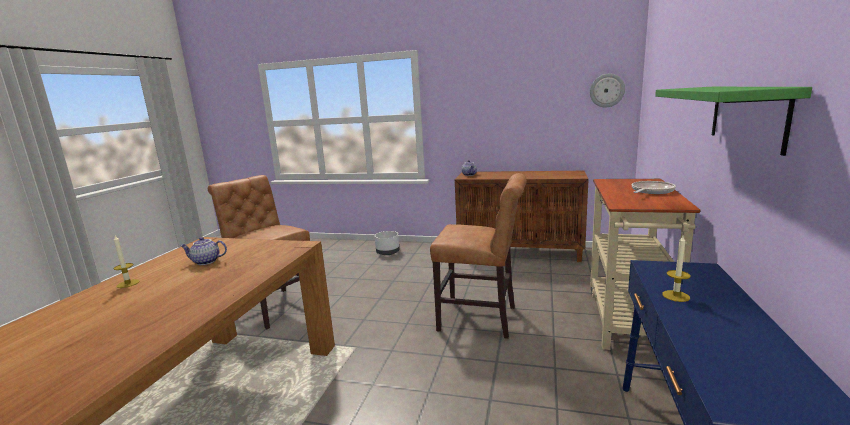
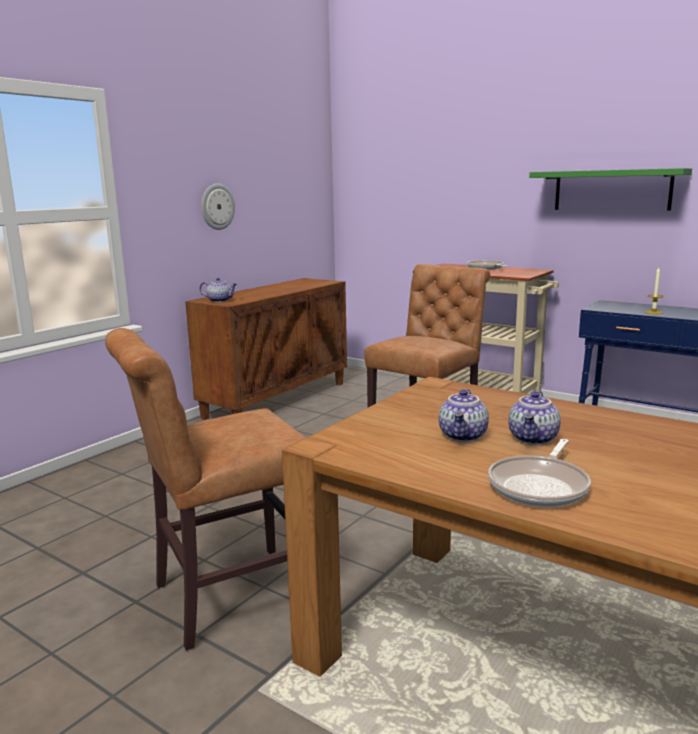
camera: 70 degrees left, 0 degrees up
(128, 283) = (540, 486): candle -> frying pan
(194, 276) = (534, 439): none -> teapot
(388, 252) = (130, 471): white planter -> none
(607, 90) = (311, 180): wall clock -> wall clock (217, 206)

